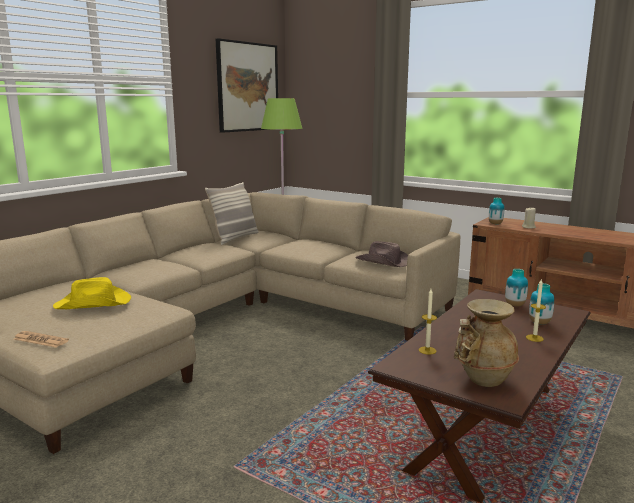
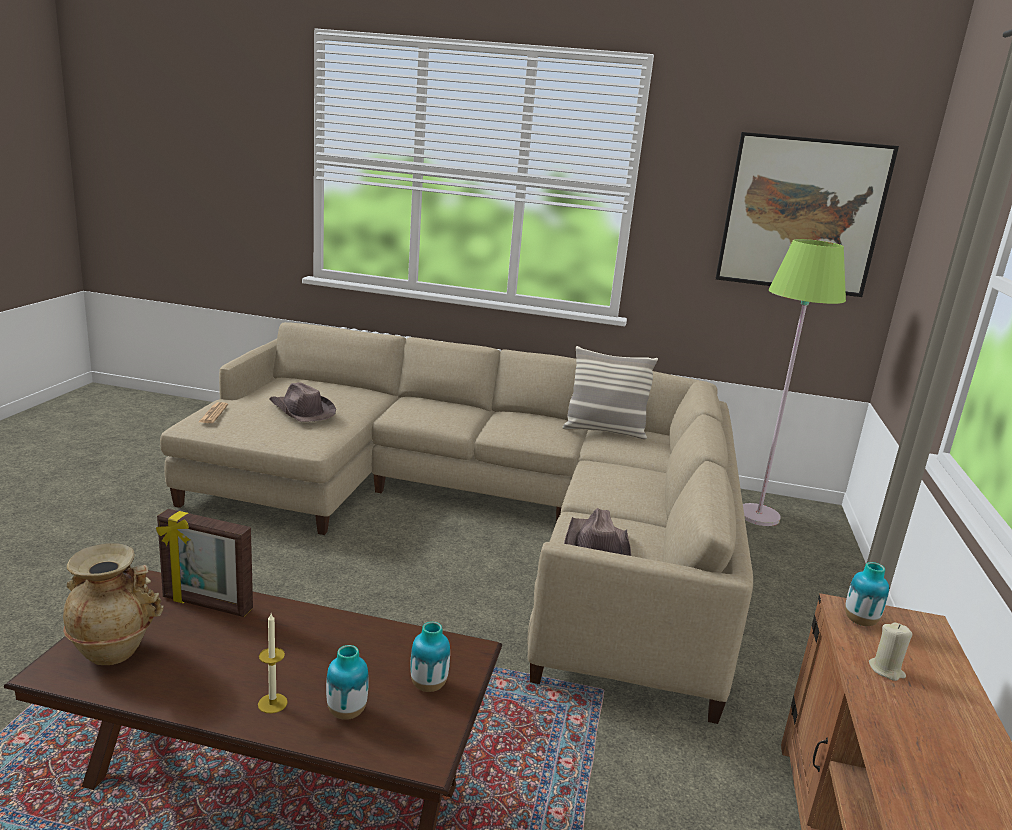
camera: 65 degrees right, 5 degrees up
(94, 303) = (301, 411): yellow hat -> brown hat
(427, 350) = (206, 604): candle -> picture frame

